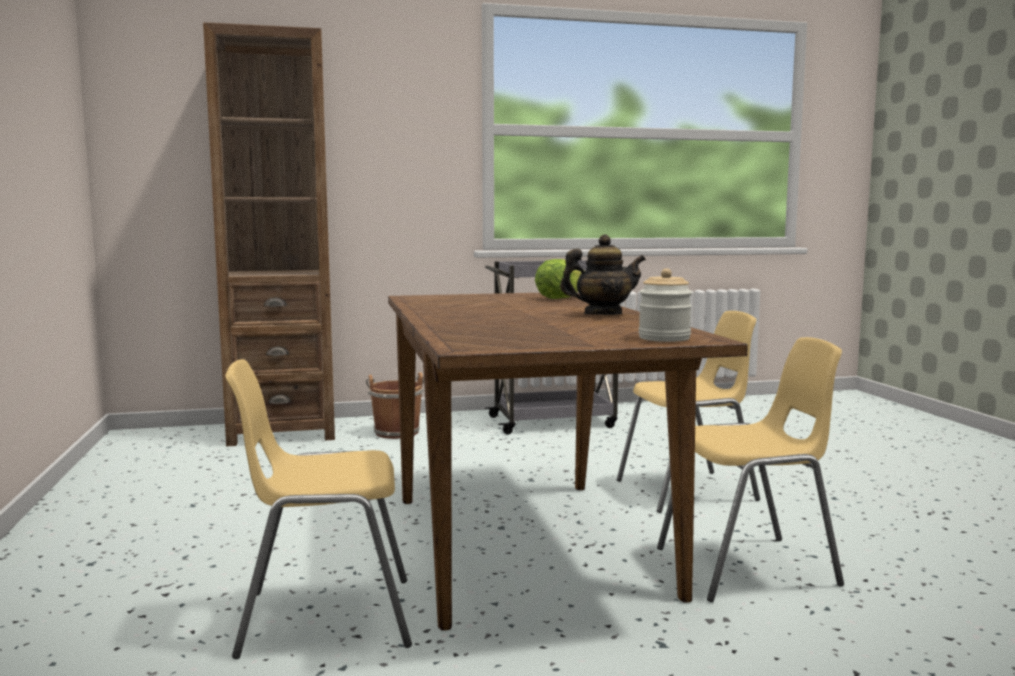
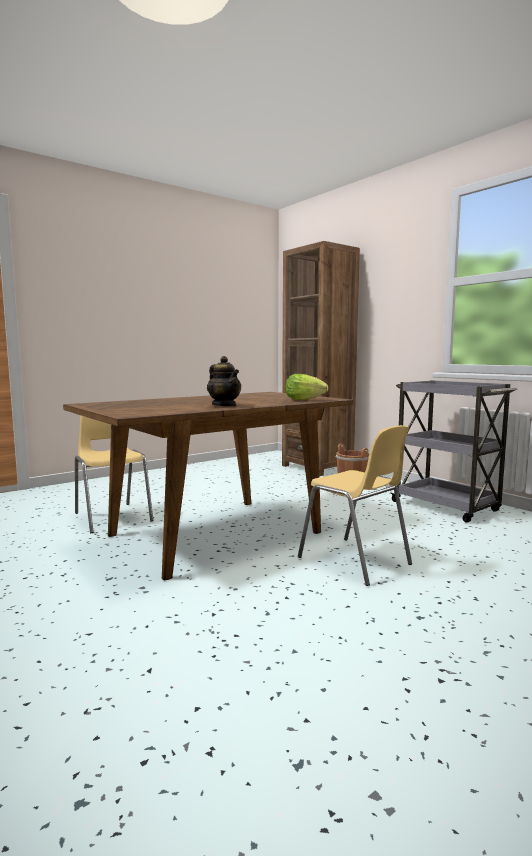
camera: 65 degrees right, 0 degrees up
(664, 338) = (127, 412): jar -> none
(749, 567) = (226, 592): yellow chair -> none

